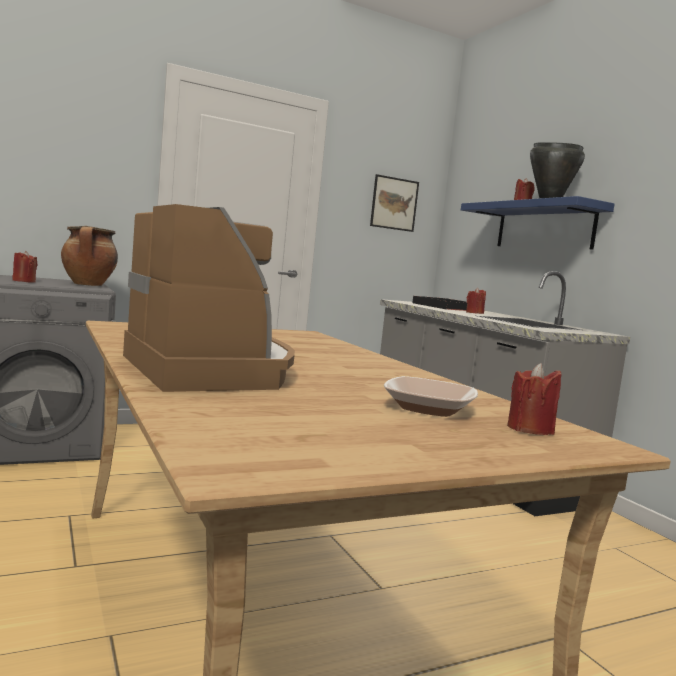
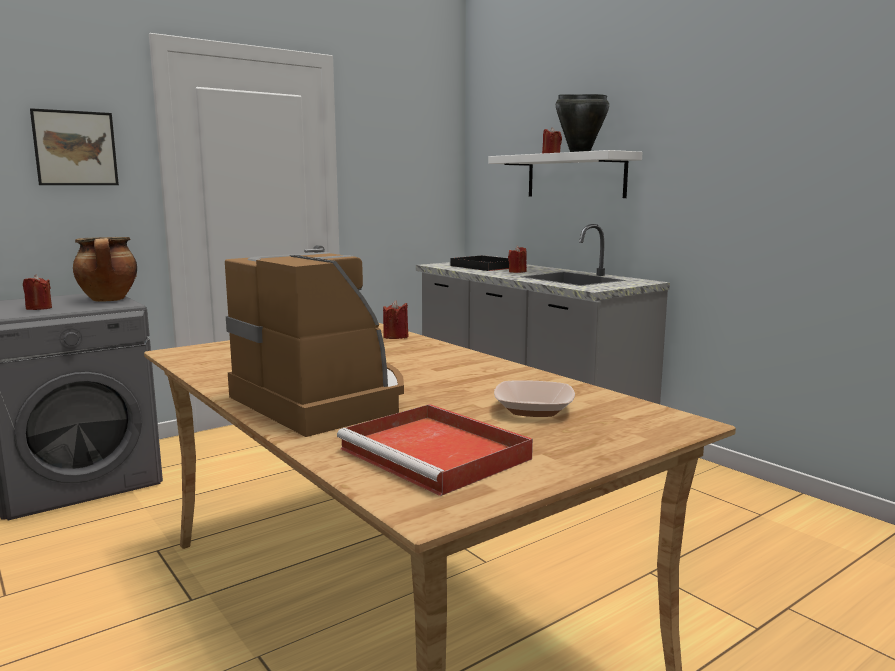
camera: 10 degrees left, 5 degrees up
(289, 426) = (437, 454): none -> red tray
(394, 203) = (414, 158): picture -> picture (75, 148)
(530, 429) = (623, 417): red candle -> red candle (395, 337)
(544, 227) = (575, 176): blue shelf -> white shelf

